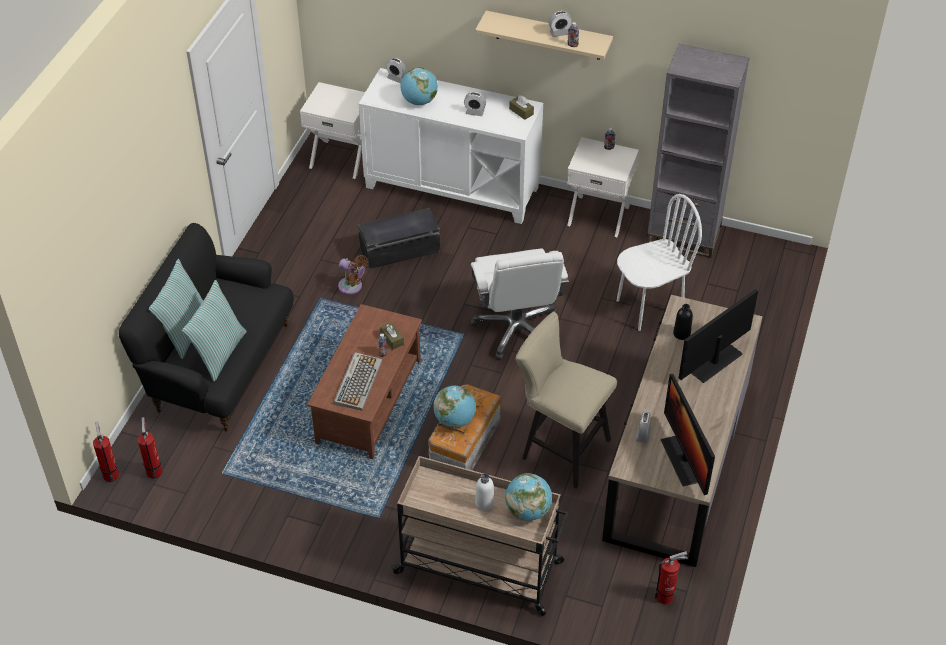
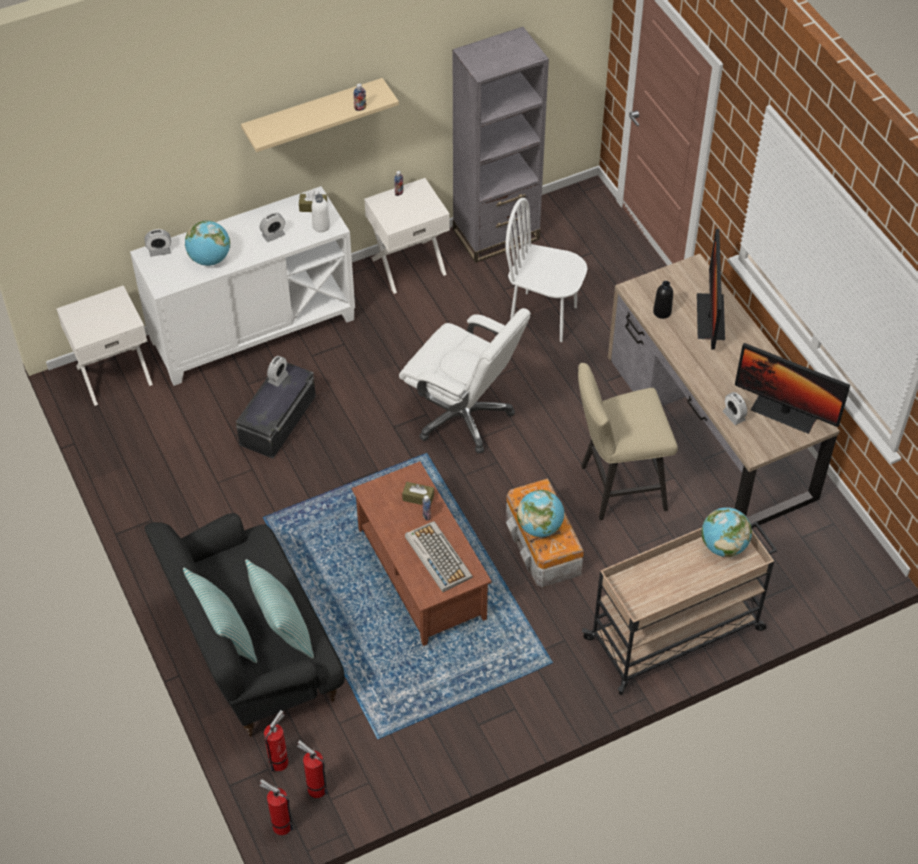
camera: 45 degrees left, 5 degrees up
(352, 287) = (279, 485): brown fan -> none
(484, 503) = (686, 567): white bottle -> white bottle (321, 226)
(559, 33) = (334, 104): alarm clock -> alarm clock (278, 378)
(649, 307) = (543, 317): white chair -> white chair turned 90 degrees counterclockwise
(667, 596) = (826, 538): fire extinguisher -> fire extinguisher (280, 760)

